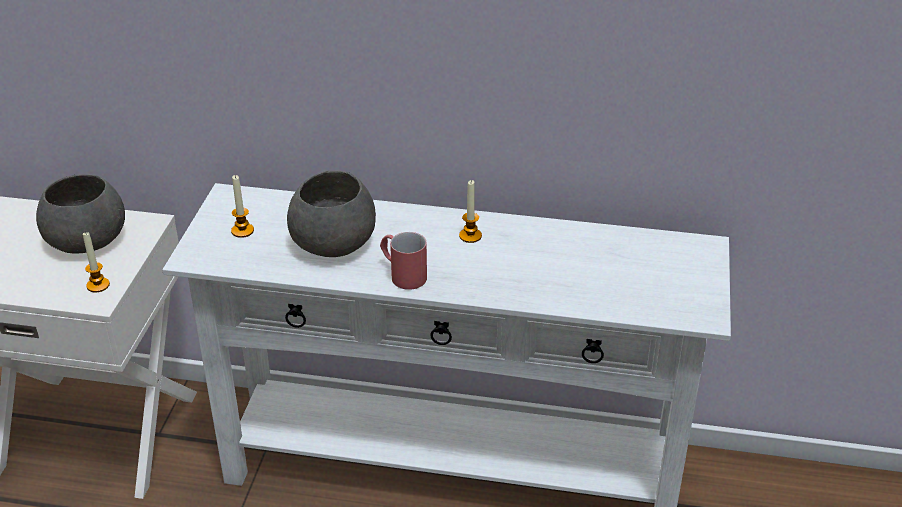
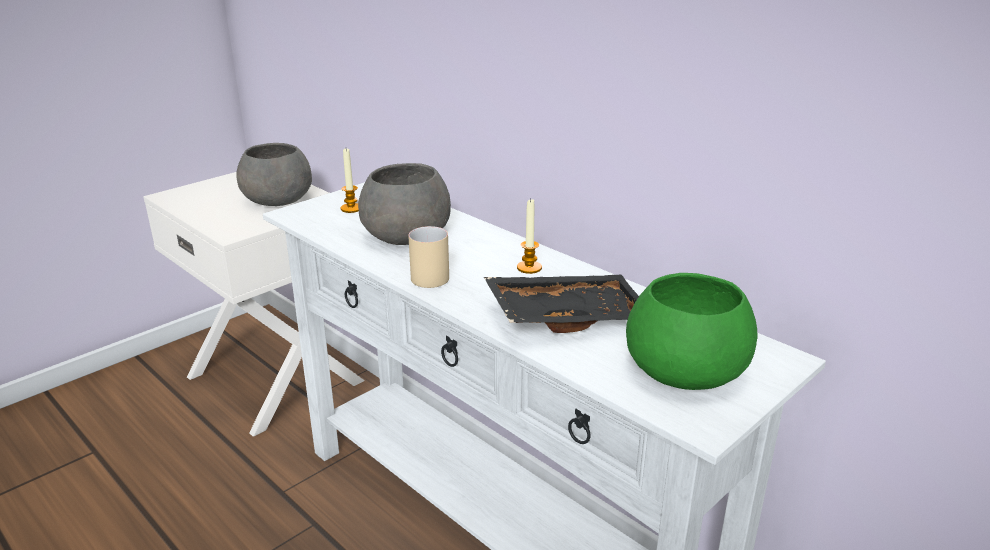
camera: 35 degrees right, 10 degrees down
(98, 285) = (244, 226): candle -> none
(402, 274) = (428, 274): red mug -> beige mug
(545, 270) = (567, 316): none -> black tray
(662, 281) = (688, 371): none -> green bowl

